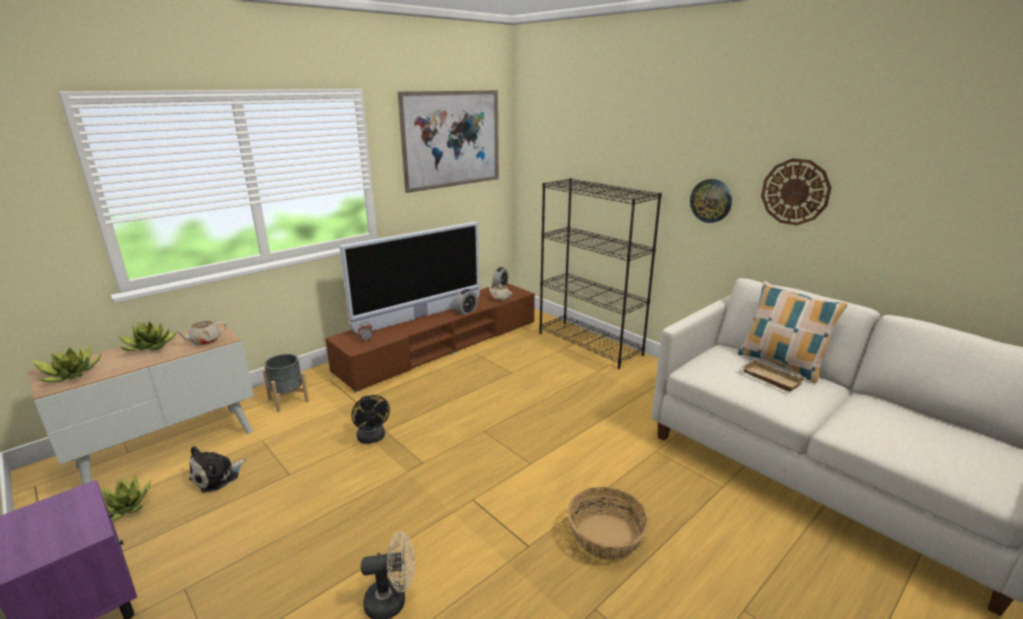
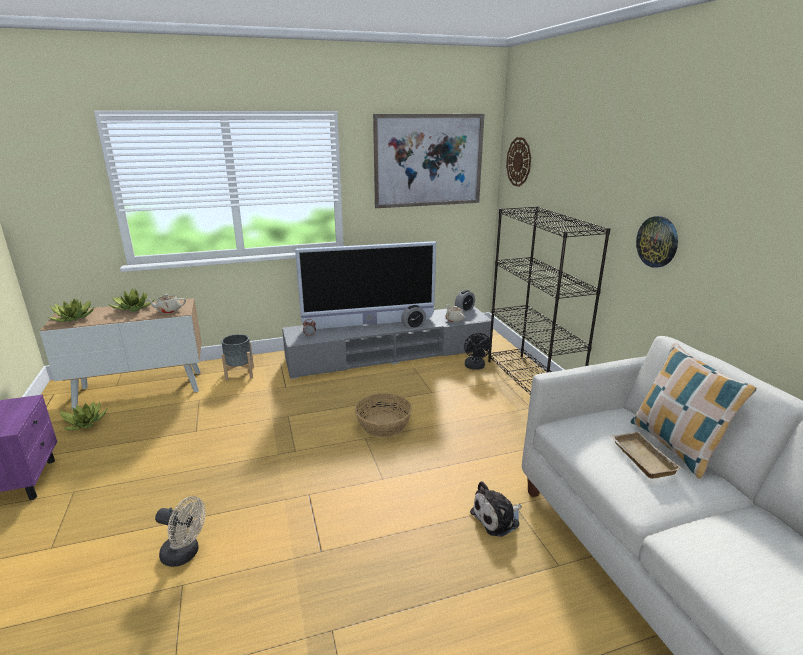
camera: 25 degrees right, 0 degrees up
(217, 476) = (152, 418): plush toy -> plush toy (497, 518)
(372, 438) = (273, 419): black fan -> black fan (475, 367)
(442, 346) = (390, 355): brown tv stand -> grey tv stand
(605, 537) = (395, 569): basket -> basket (383, 425)
(795, 192) = (744, 239): wall clock -> wall clock (519, 162)

